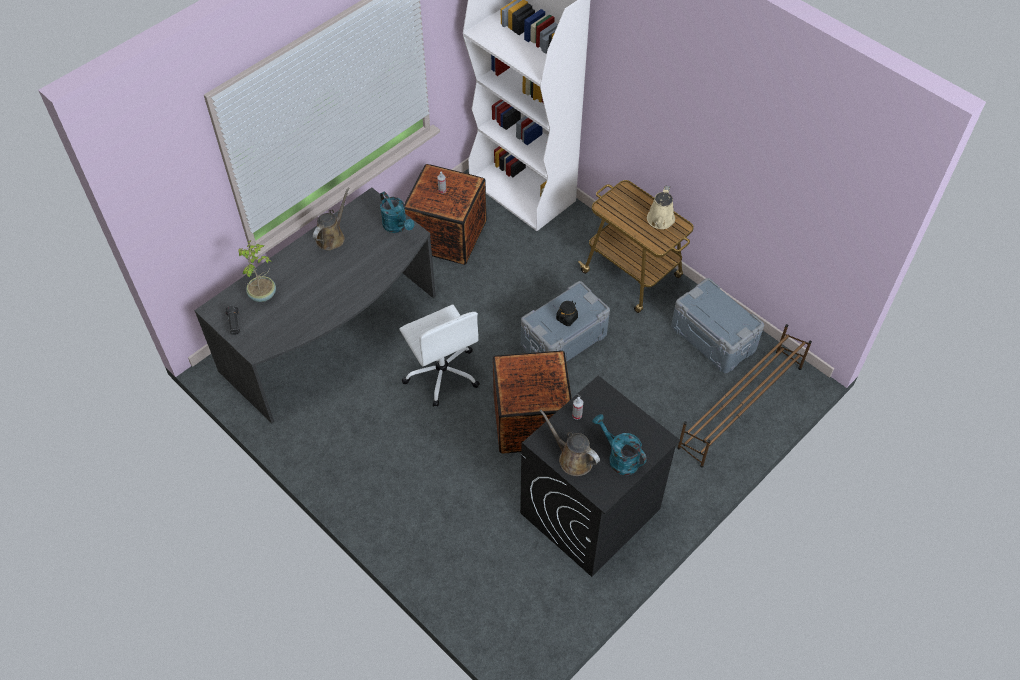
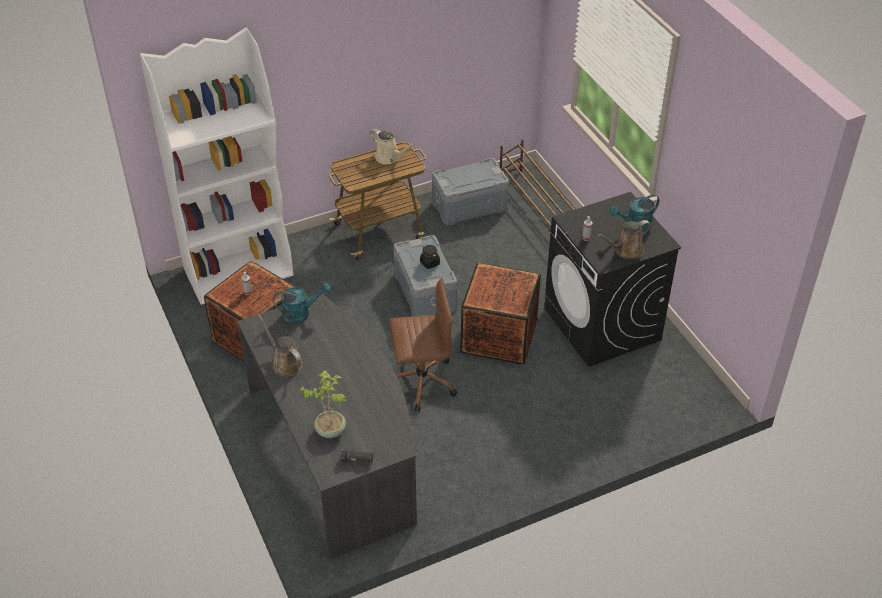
camera: 70 degrees left, 10 degrees down
(442, 373) = (420, 381): white office chair -> brown office chair

